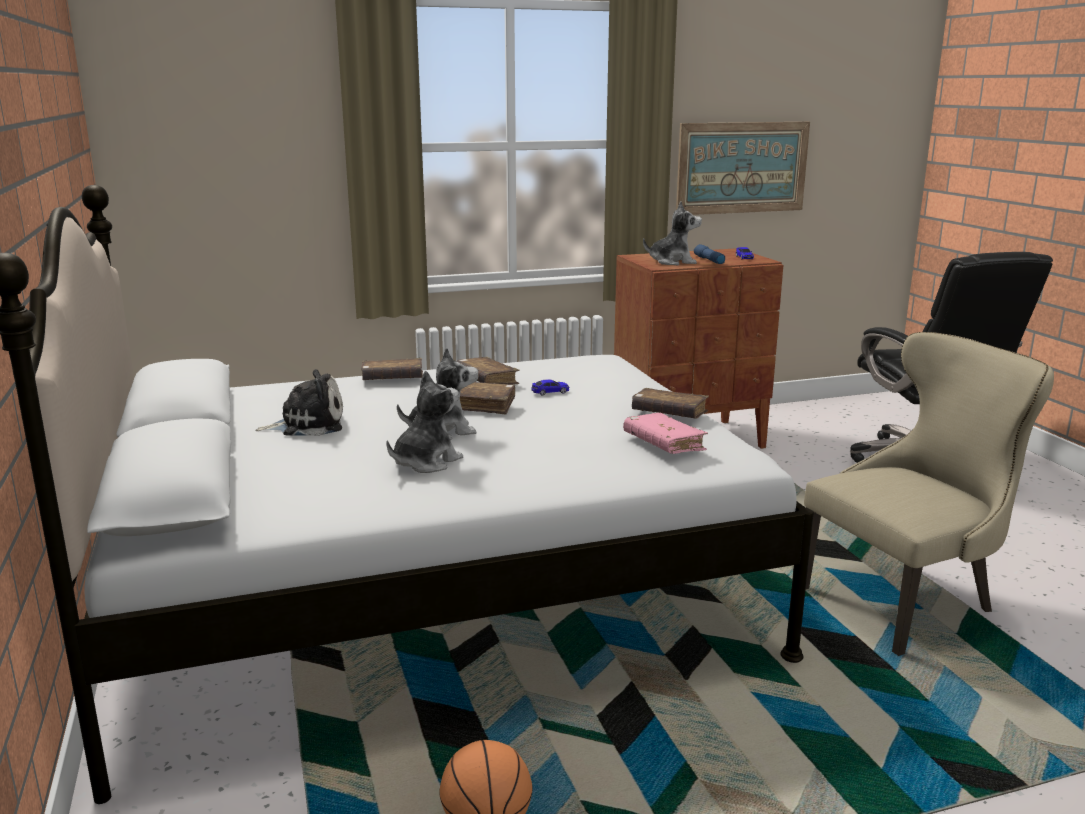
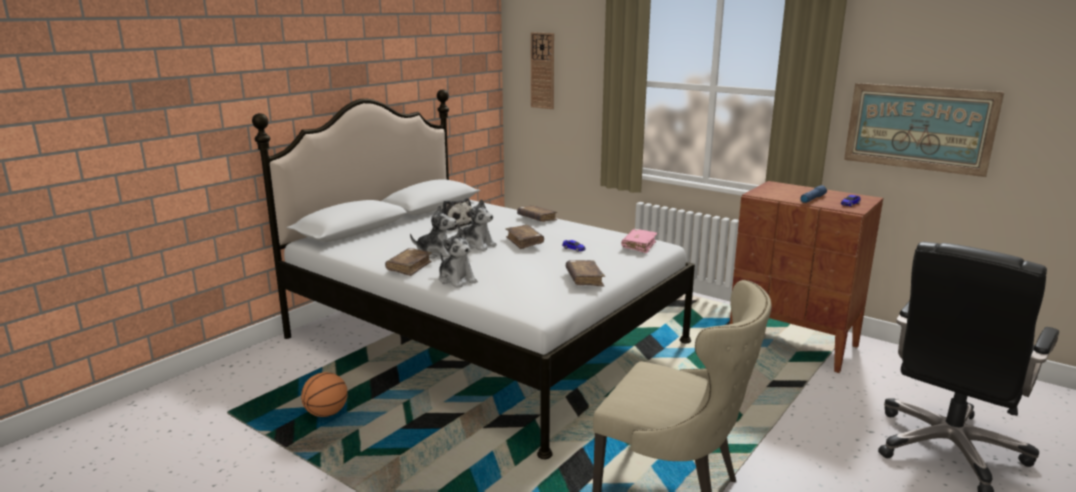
camera: 55 degrees right, 0 degrees up
(196, 143) = (542, 71): none -> wall clock
(486, 380) = (566, 233): brown book -> brown book (409, 267)
(664, 444) = (525, 287): pink book -> pink book (639, 246)
(672, 262) = (781, 193): plush toy -> plush toy (457, 280)

